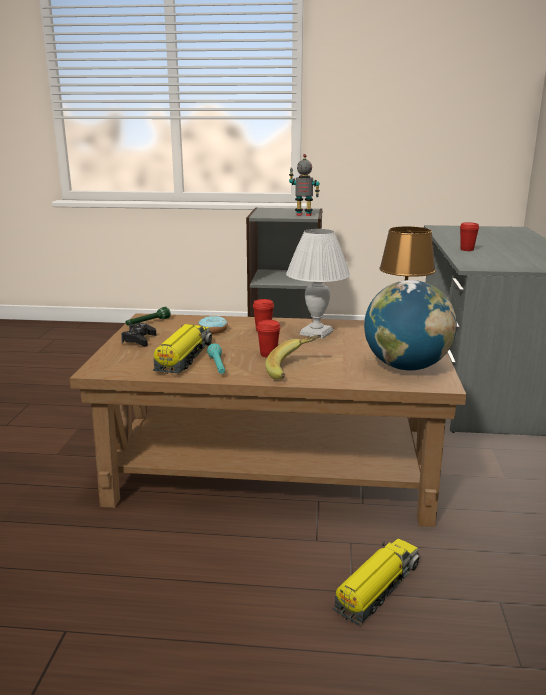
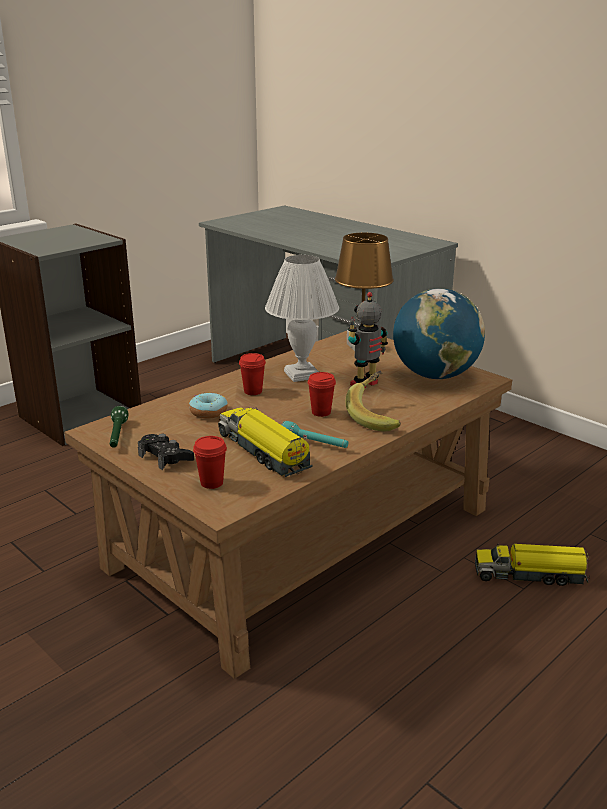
camera: 50 degrees left, 5 degrees up
(303, 215) = (91, 238): toy robot -> toy robot (365, 385)
(377, 588) = (530, 575): toy truck -> toy truck turned 75 degrees counterclockwise
(467, 249) = (317, 244): red cup -> red cup (211, 483)

